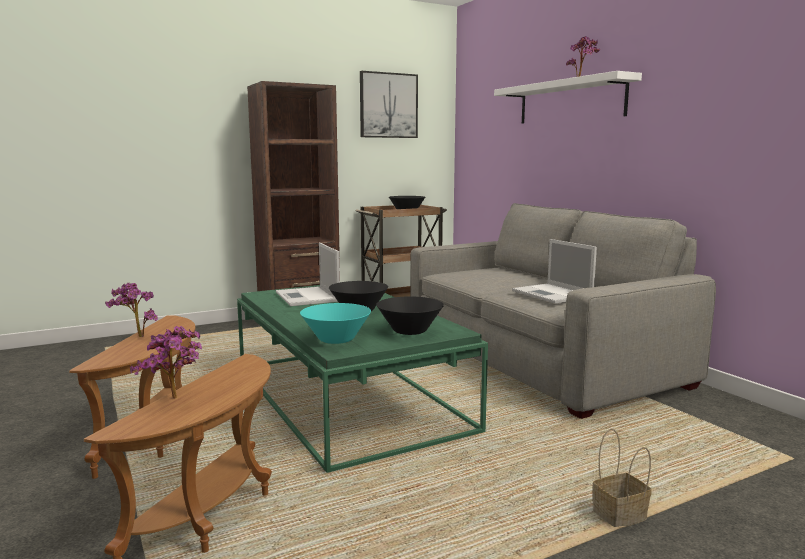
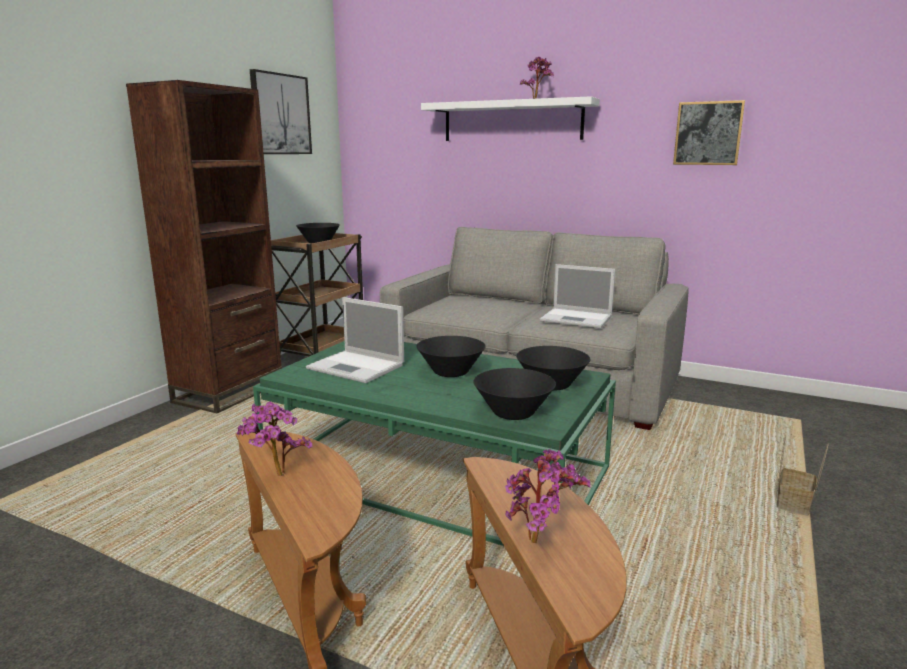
camera: 35 degrees left, 5 degrees up
(336, 339) = (513, 413): turquoise bowl -> black bowl
(744, 102) = (708, 133): none -> picture

